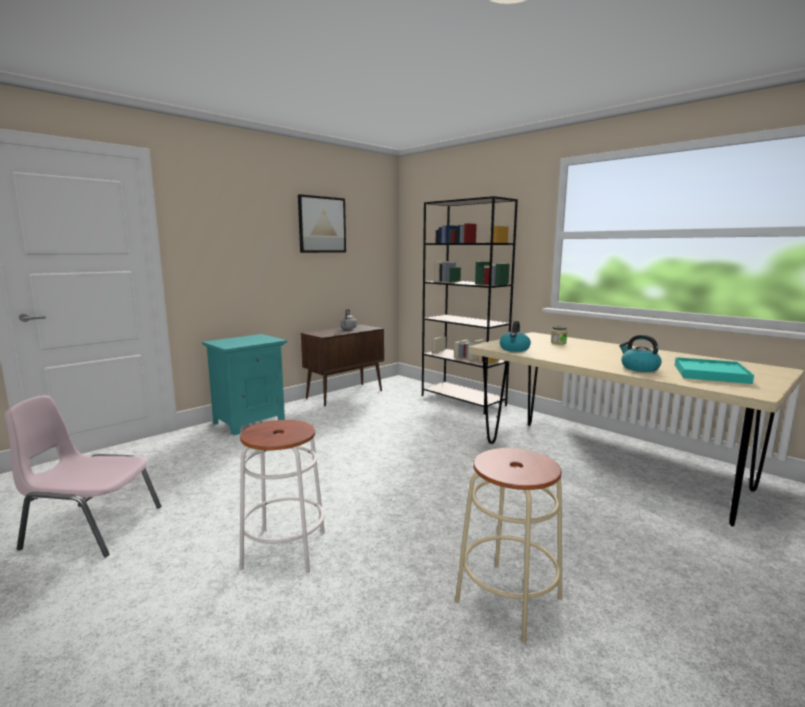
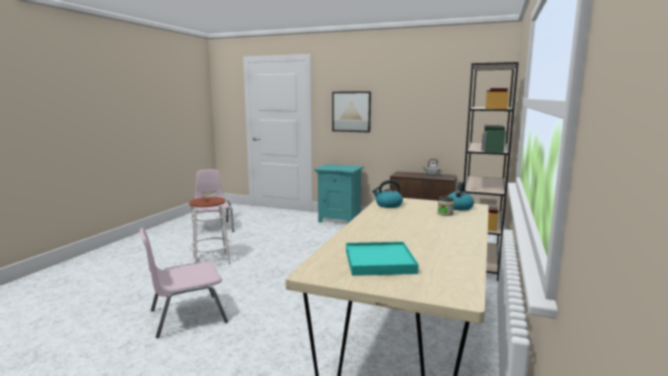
camera: 65 degrees right, 0 degrees up
(322, 224) = (423, 91): picture -> picture (351, 111)
(508, 599) = (186, 316): beige stool -> pink chair
(639, 368) = (367, 238): kettle -> kettle (459, 207)

